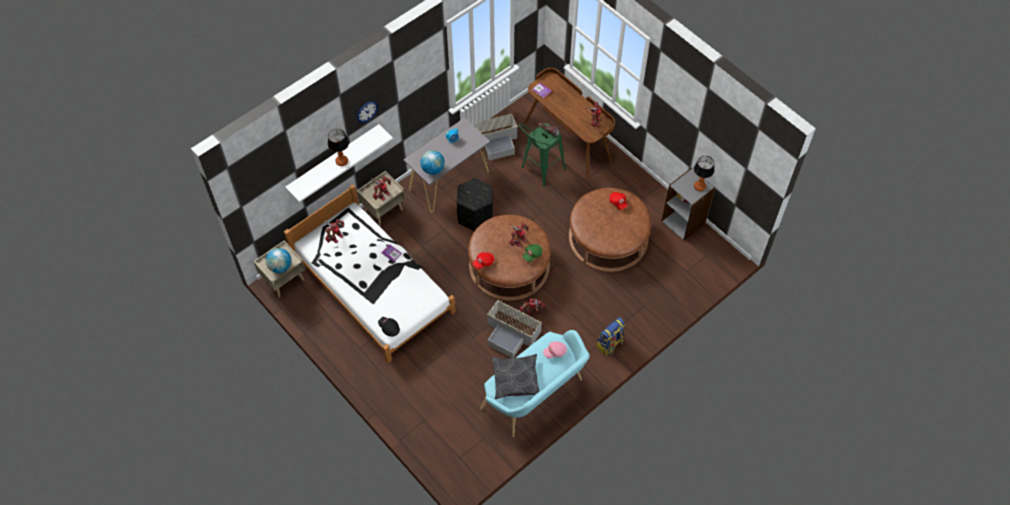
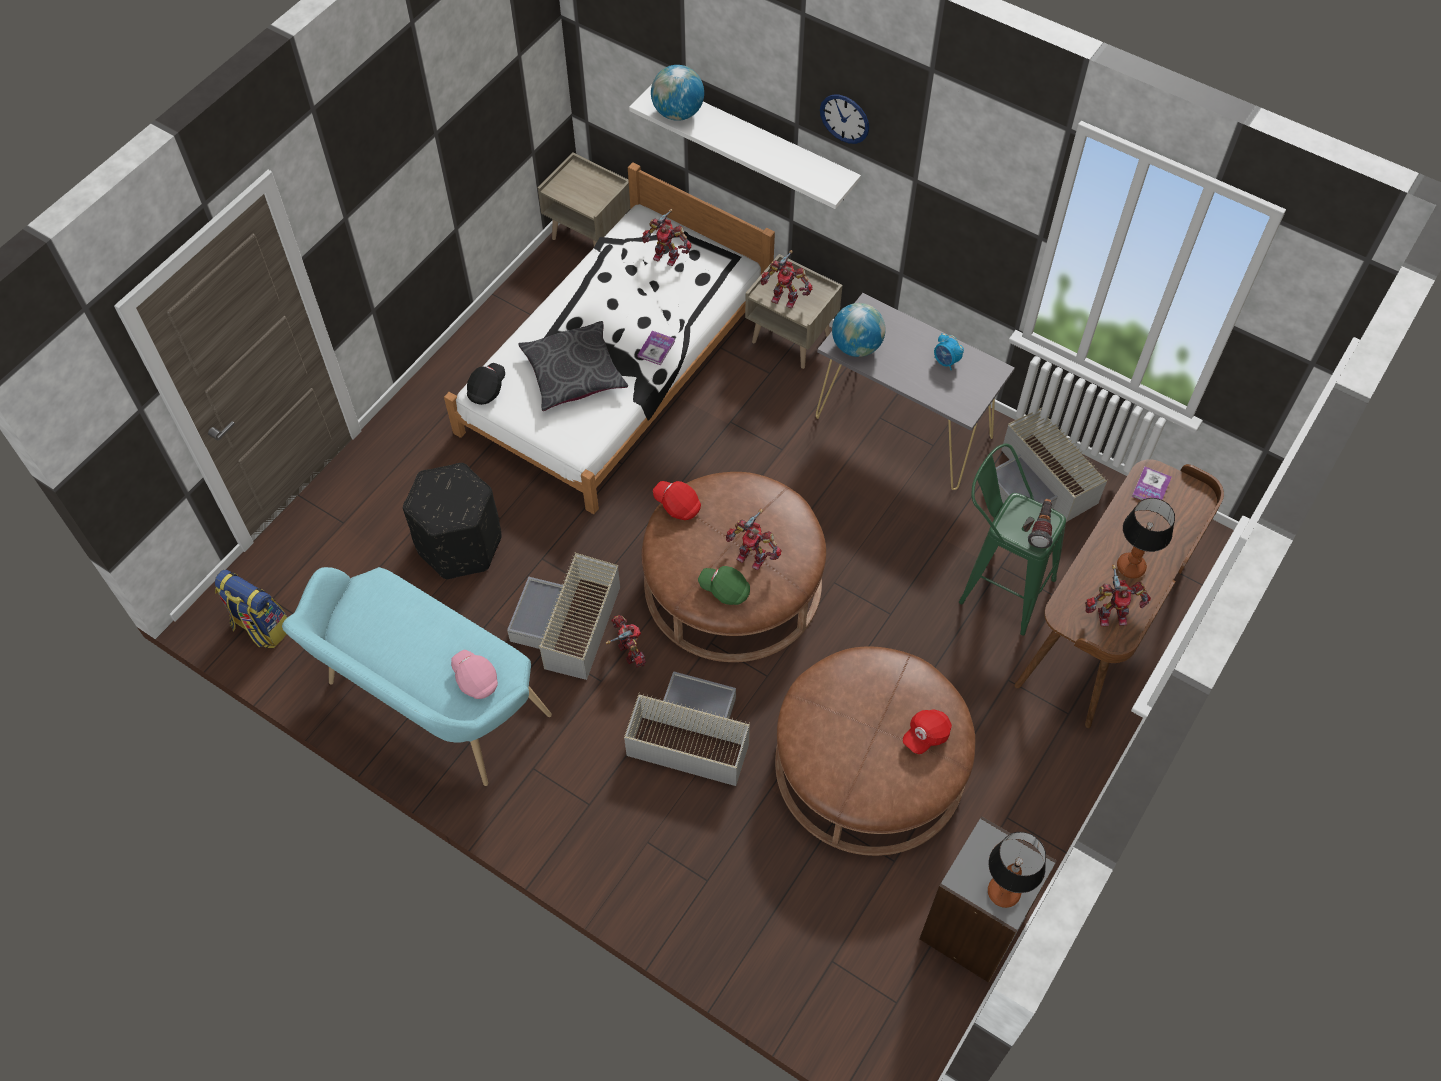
camera: 75 degrees right, 0 degrees up
(280, 267) = (573, 193): globe -> globe (678, 113)
(342, 161) = (743, 143): table lamp -> table lamp (1130, 567)
(475, 215) = (834, 493): black ottoman -> black ottoman (461, 545)
(516, 379) = (395, 619): grey pillow -> grey pillow (574, 373)
(579, 298) = (689, 736): none -> grey storage box
(610, 344) = (588, 825): backpack -> backpack (260, 627)

